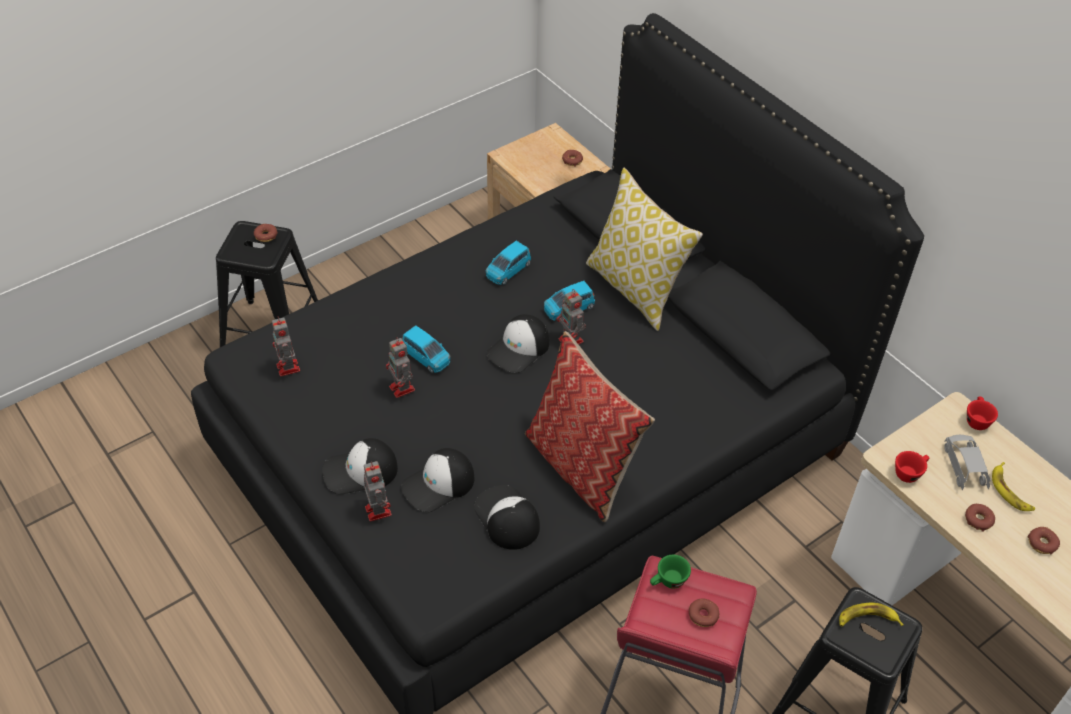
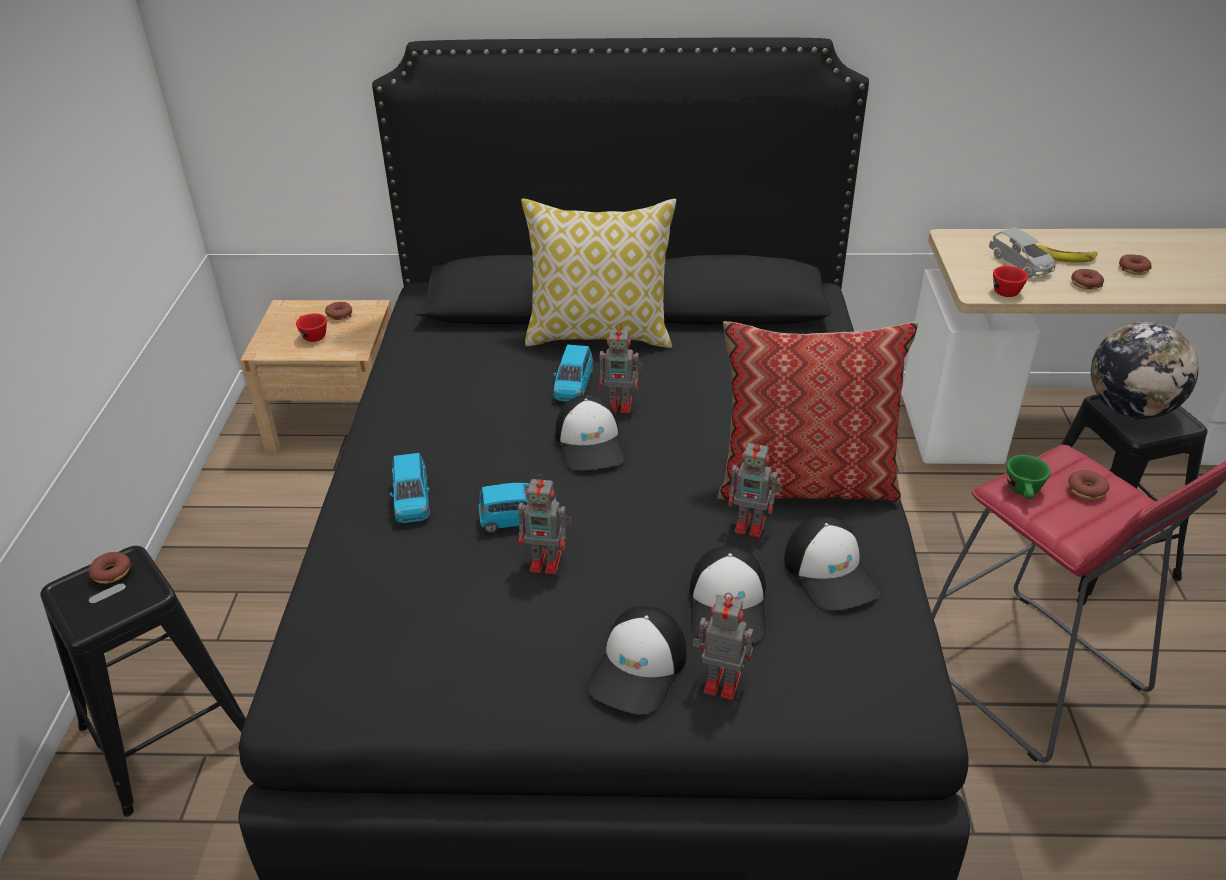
camera: 50 degrees left, 10 degrees down
(288, 369) = (388, 653): toy robot -> toy robot (752, 525)
(506, 518) = (830, 573): cap -> cap turned 120 degrees counterclockwise
(508, 270) = (466, 398): blue toy car -> blue toy car (412, 500)
(867, 619) = (1130, 409): banana -> globe
(963, 467) = (1020, 264): grey toy car -> grey toy car turned 150 degrees counterclockwise
(976, 419) = (971, 235): red cup -> red cup (312, 335)

